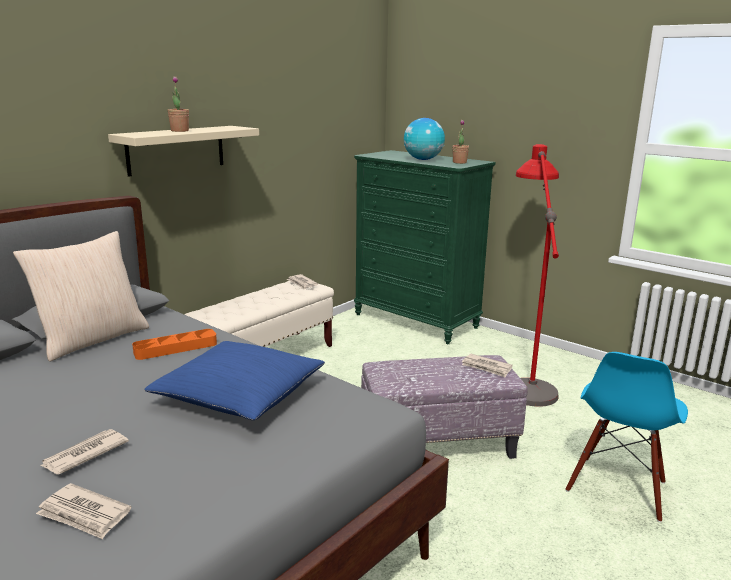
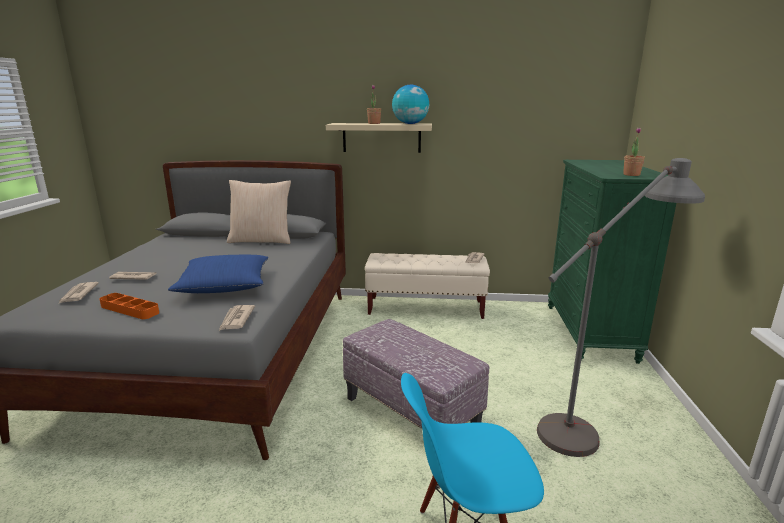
camera: 55 degrees right, 0 degrees up
(176, 348) = (270, 256): orange tray -> orange tray (129, 309)
(423, 159) = (607, 168): globe -> globe (410, 124)
(486, 367) = (443, 362): newspaper -> newspaper (236, 319)
(526, 376) = (595, 421): red floor lamp -> grey floor lamp

